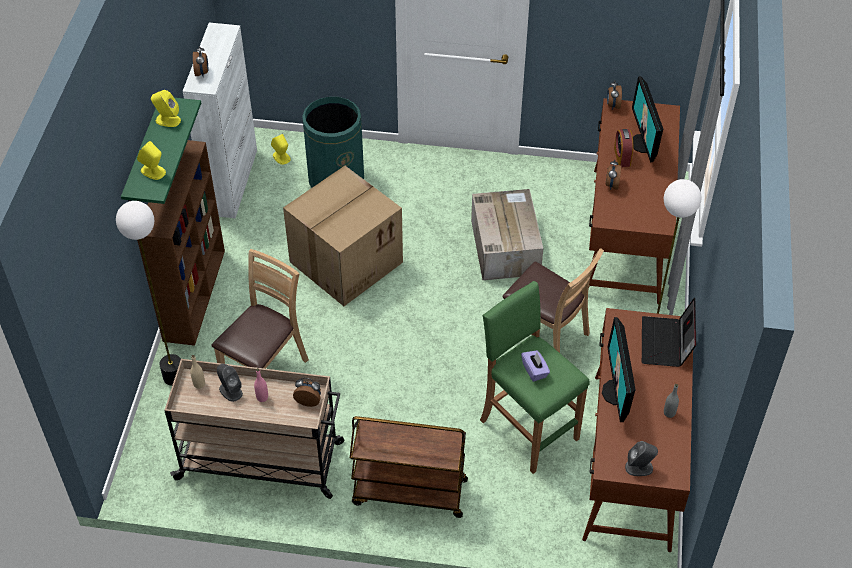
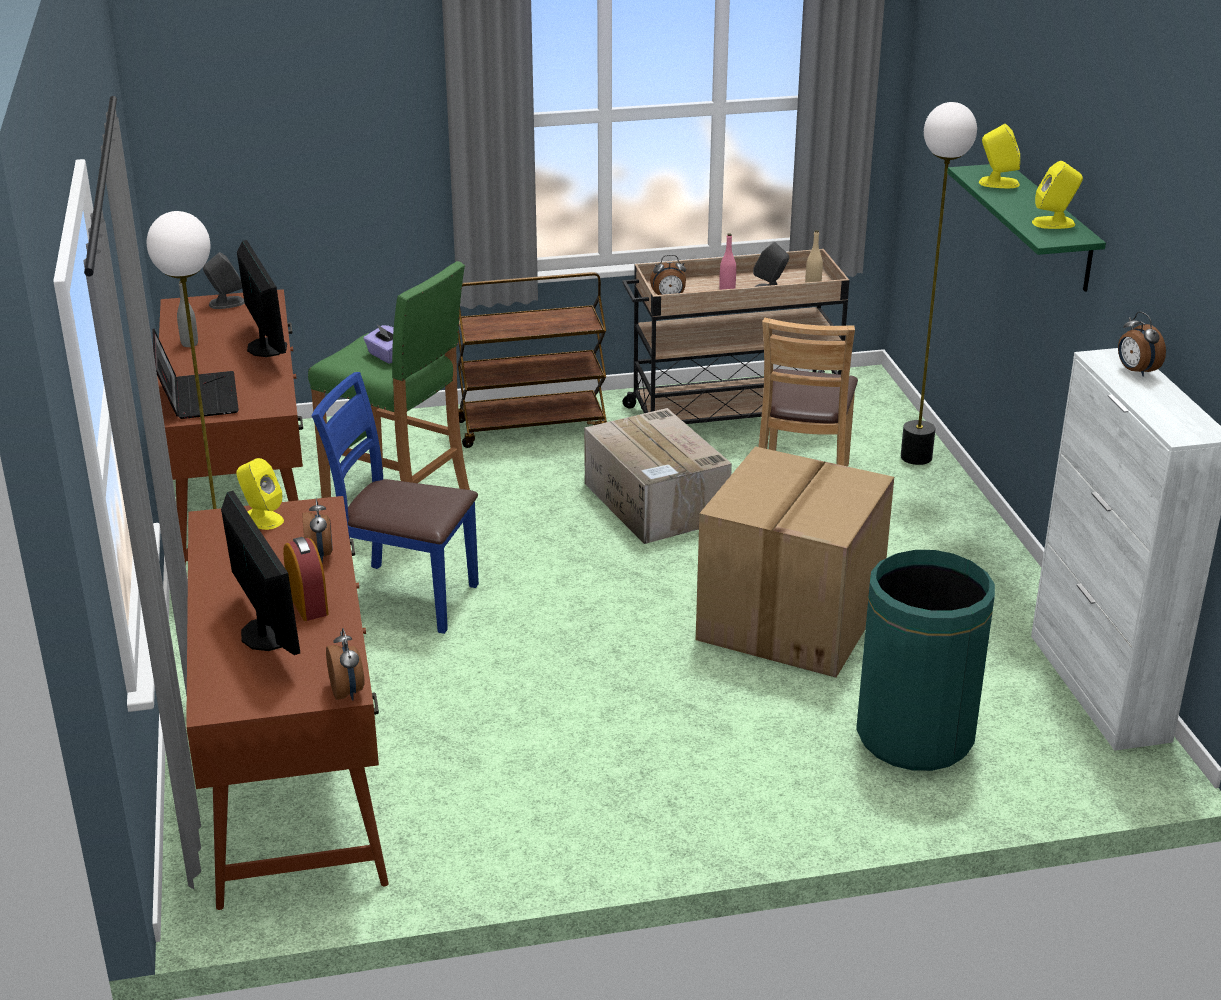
camera: 160 degrees right, 20 degrees down
(194, 294) = (985, 535): brown bookcase -> none
(281, 157) = (1054, 749): yellow speaker -> yellow speaker (262, 519)
(504, 246) = (526, 701): cardboard box -> cardboard box (657, 503)
(546, 336) = (405, 598): brown chair -> blue chair

